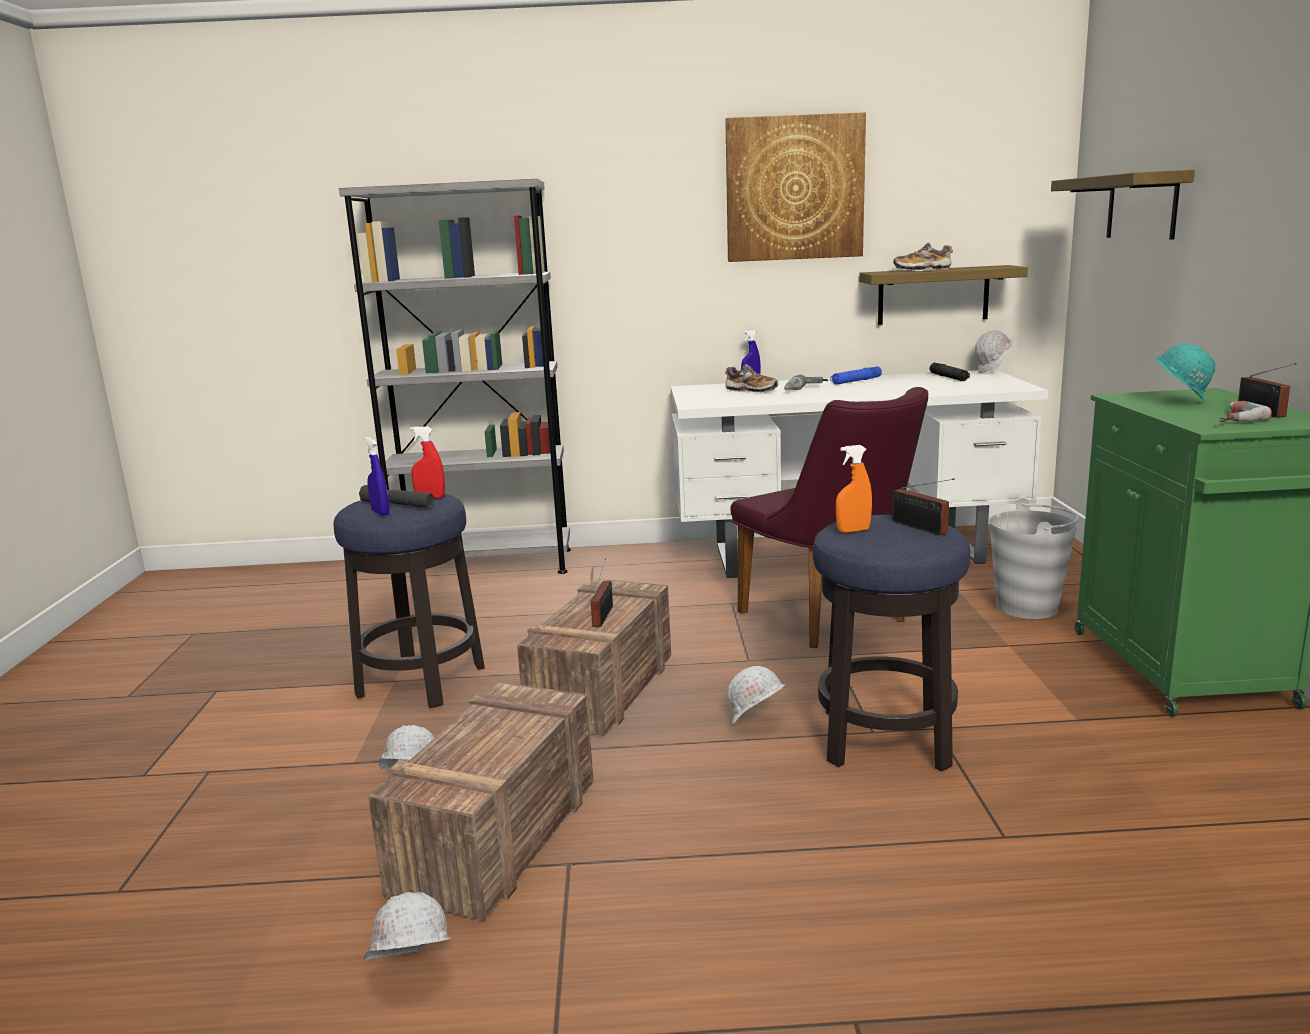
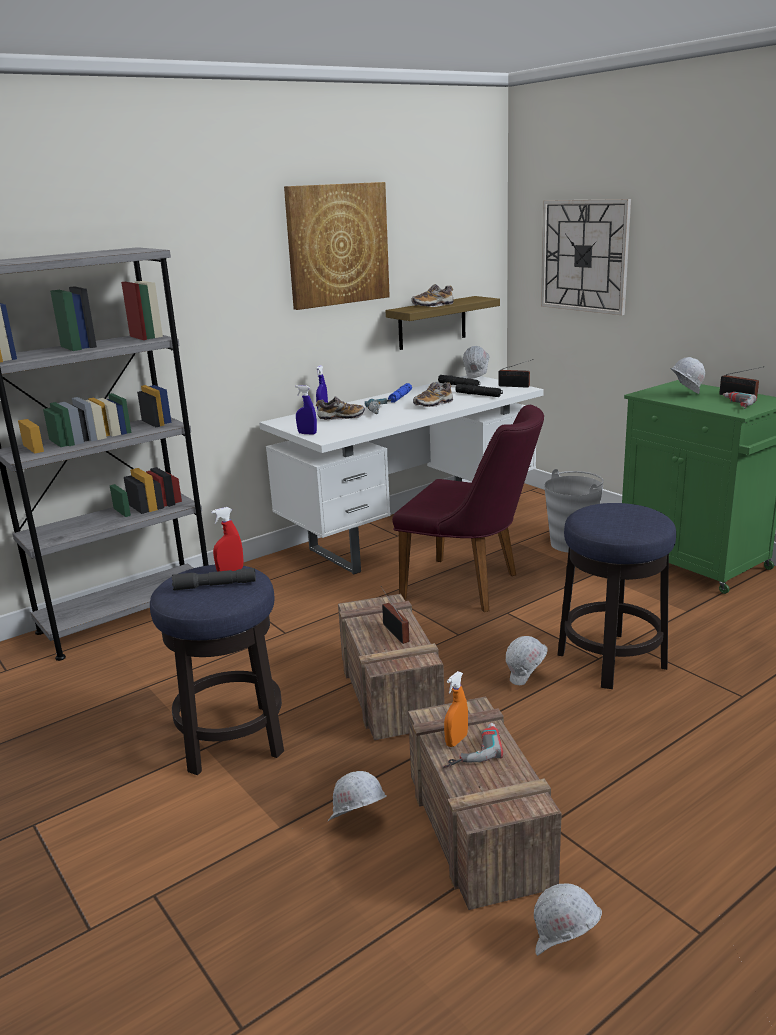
camera: 35 degrees left, 5 degrees up
(380, 513) = (217, 597): blue spray bottle -> blue spray bottle (307, 433)
(492, 732) = (470, 749): none -> power drill
(853, 531) = (601, 523): orange spray bottle -> orange spray bottle (456, 740)
(876, 390) = (433, 404): none -> shoe
(921, 528) = (634, 511): radio -> radio (515, 386)
(950, 387) = (478, 395): none -> black flashlight
(1142, 206) = (584, 256): shelf -> wall clock
(1179, 402) = (684, 395): turquoise hard hat -> white hard hat

